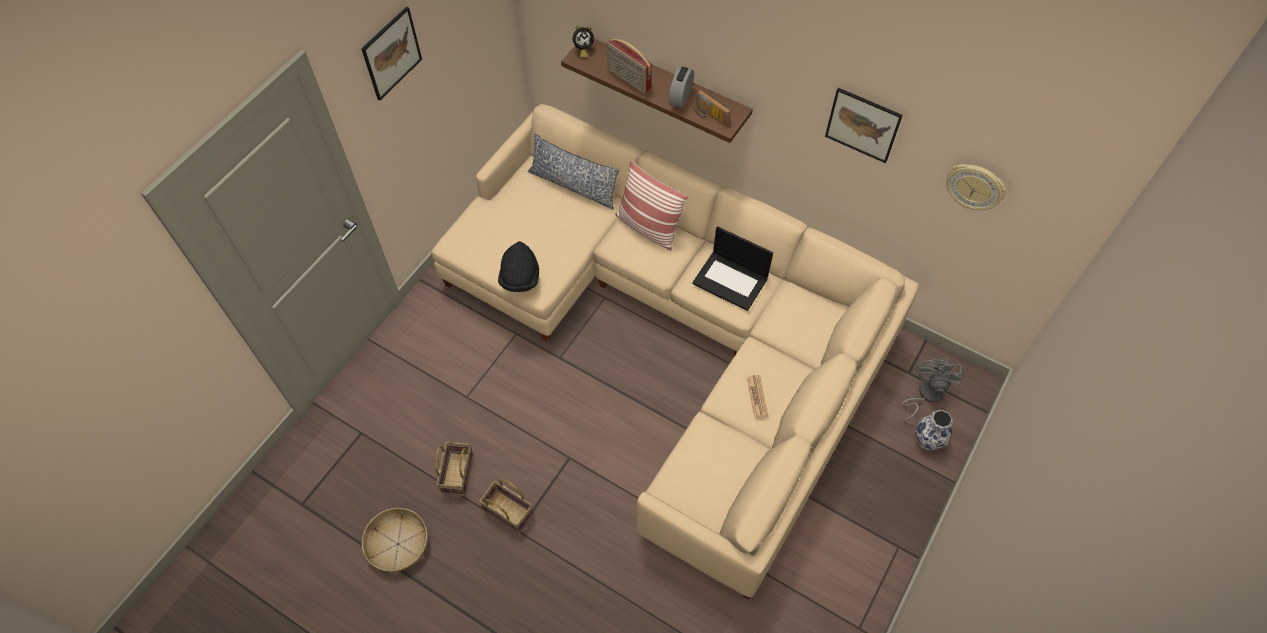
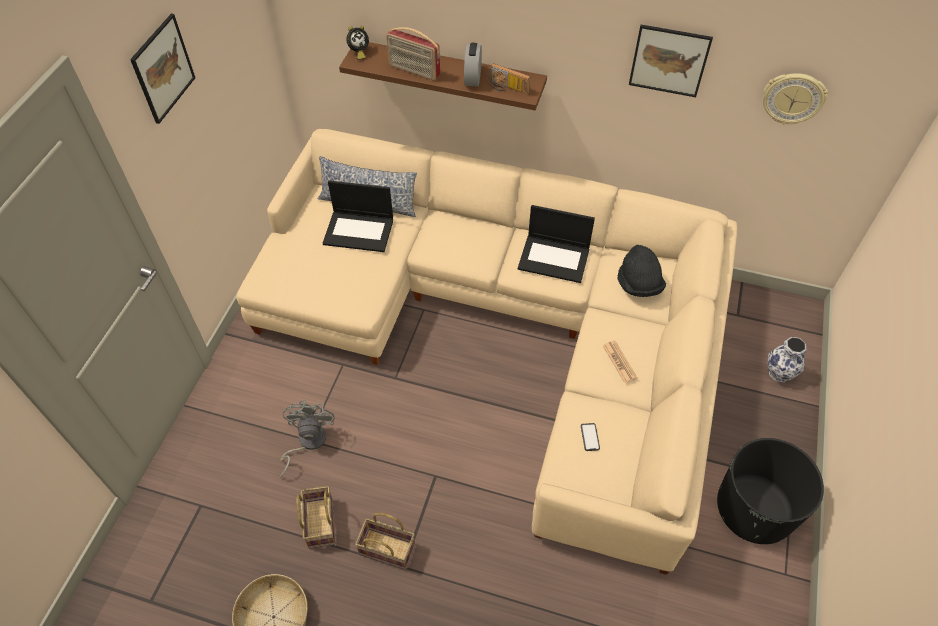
camera: 15 degrees left, 5 degrees down
(520, 278) = (340, 301): black hat -> black hat (638, 284)
(556, 213) = (359, 231): none -> laptop
(648, 227) = (456, 226): pillow -> none
(705, 460) = (590, 437): none -> phone
(851, 563) = (753, 510): none -> black planter
(926, 394) = (760, 331): grey fan -> grey fan (307, 442)

